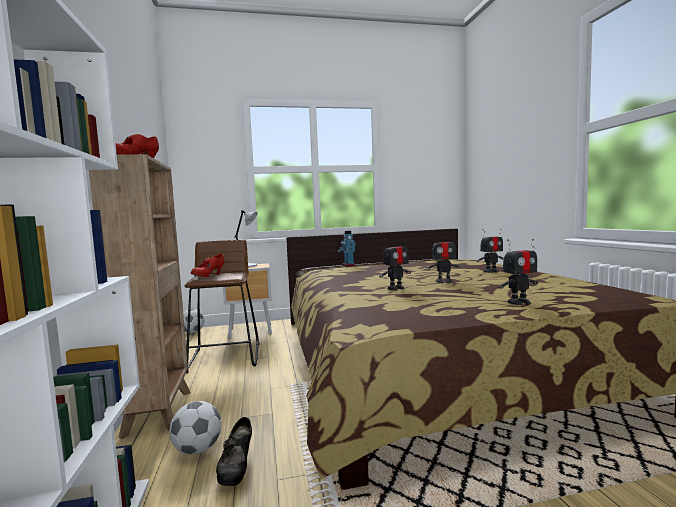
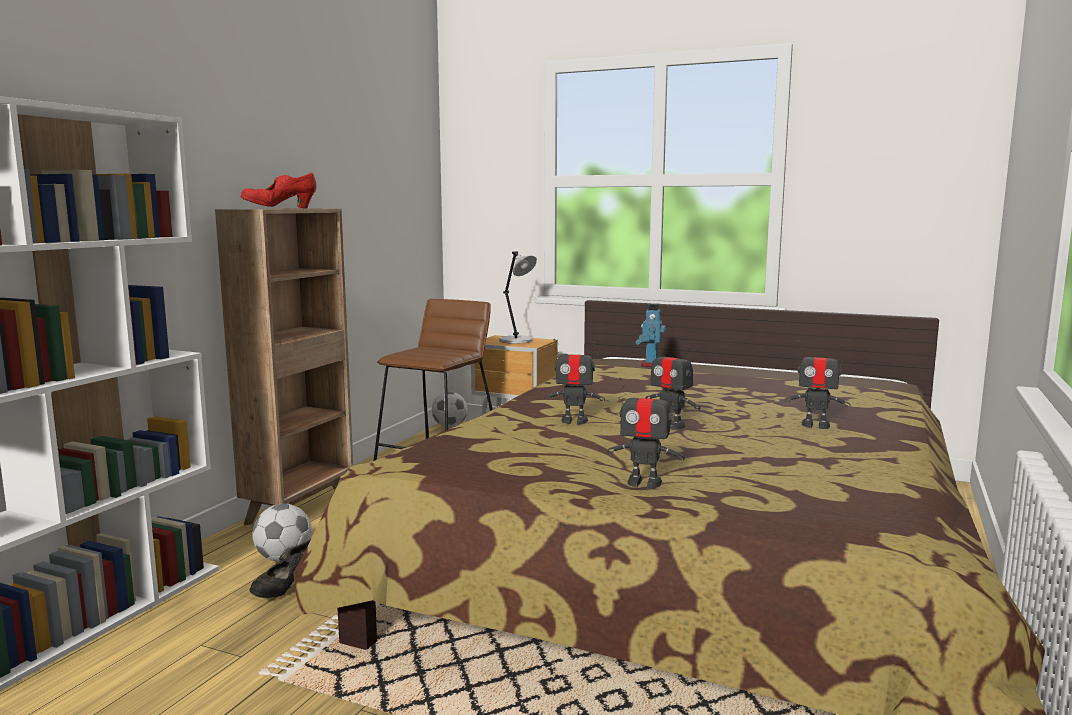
camera: 35 degrees right, 5 degrees up
(208, 276) = (416, 352): red shoe -> none

